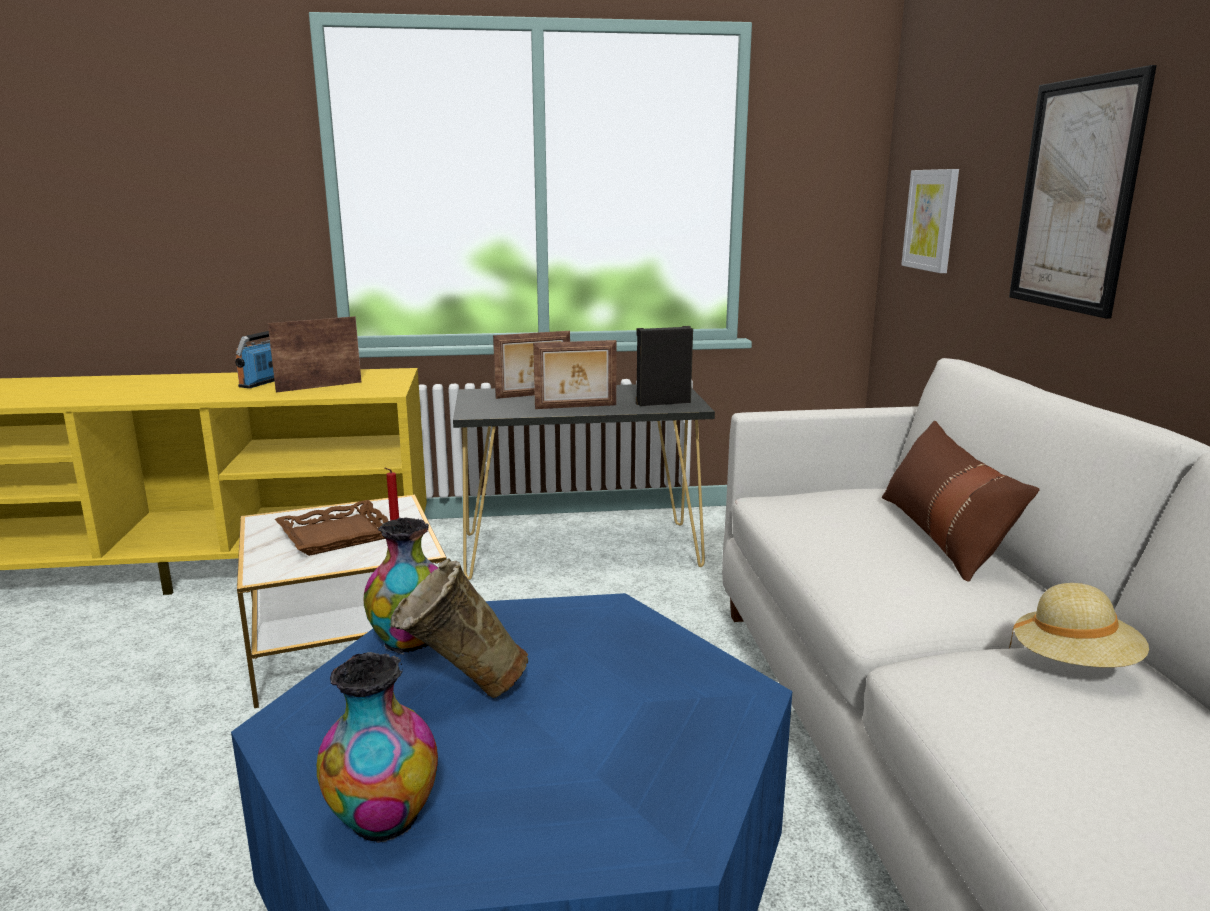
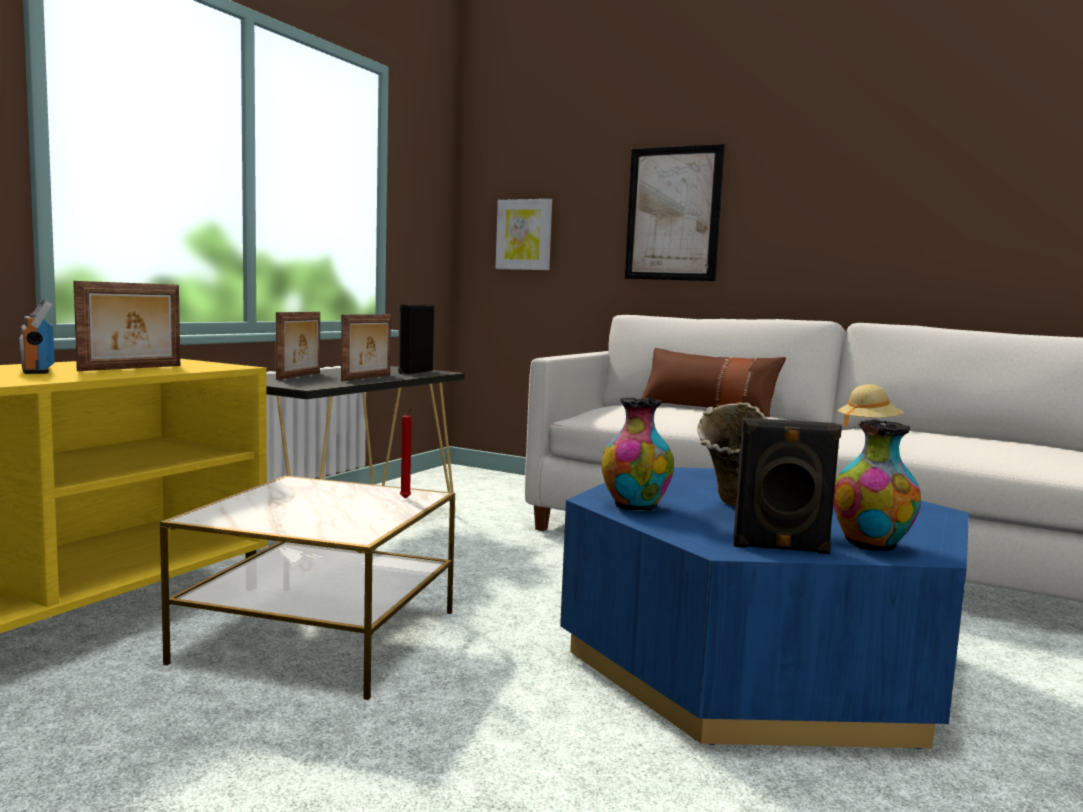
camera: 55 degrees left, 10 degrees down
(312, 760) = (780, 548): none -> black speaker
(319, 386) = (132, 368): picture frame -> picture frame turned 150 degrees counterclockwise
(337, 535) = (323, 505): brown tray -> none

